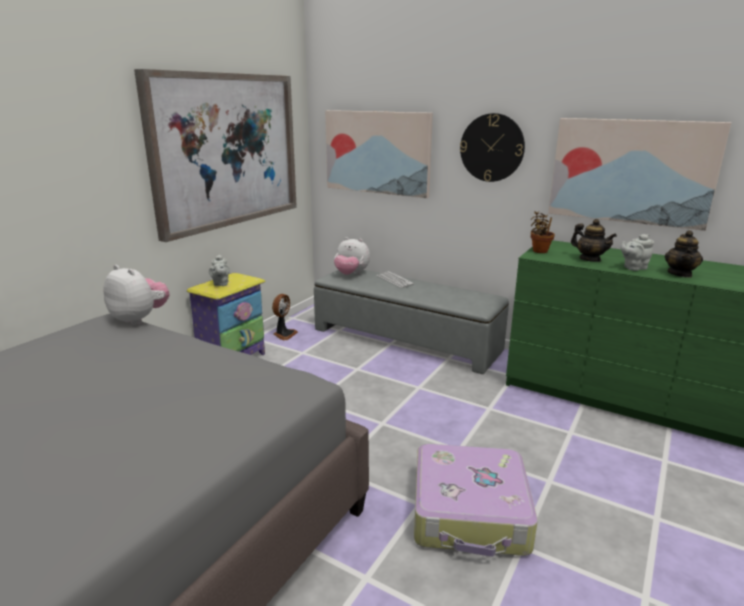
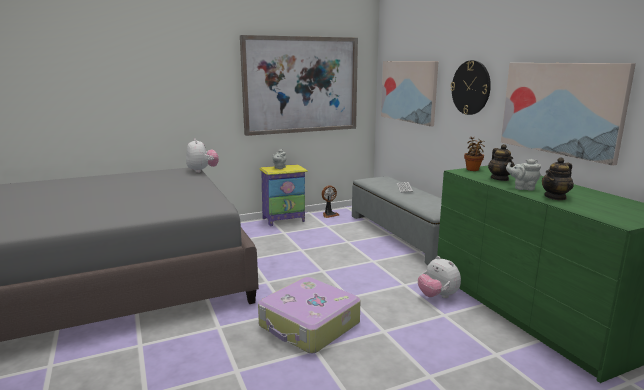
camera: 35 degrees right, 5 degrees down
(351, 274) = (380, 180): plush toy -> plush toy (437, 296)

